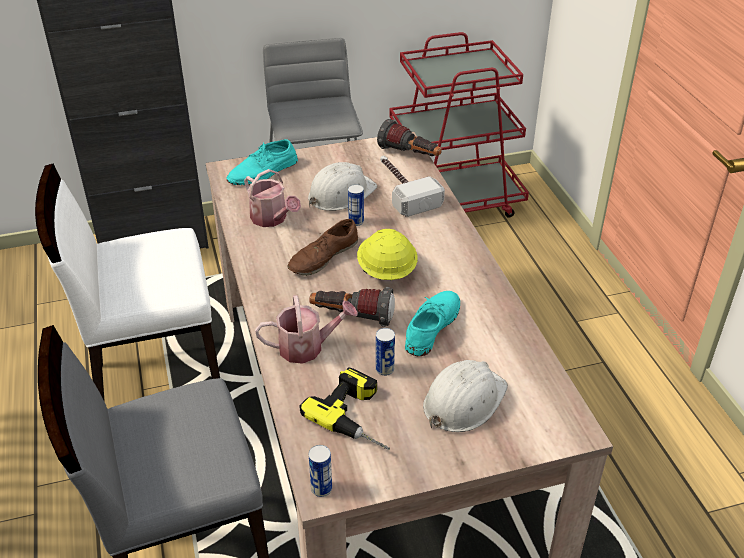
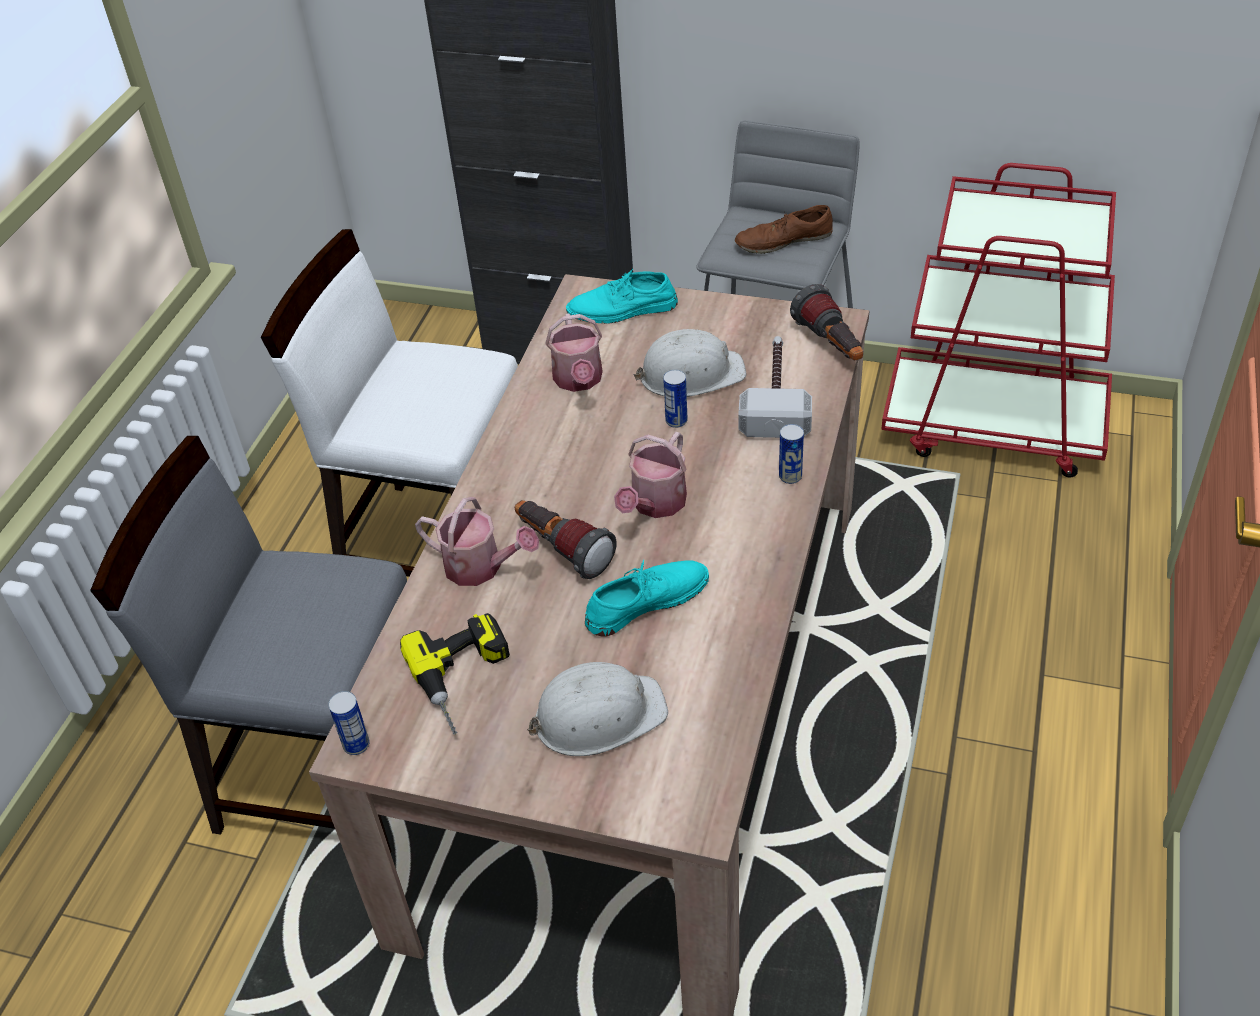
camera: 35 degrees right, 5 degrees up
(323, 257) = (595, 455): brown shoe -> brown shoe (783, 240)
(384, 369) = (542, 634): can -> can (790, 476)
(386, 271) = (655, 504): yellow hard hat -> watering can

